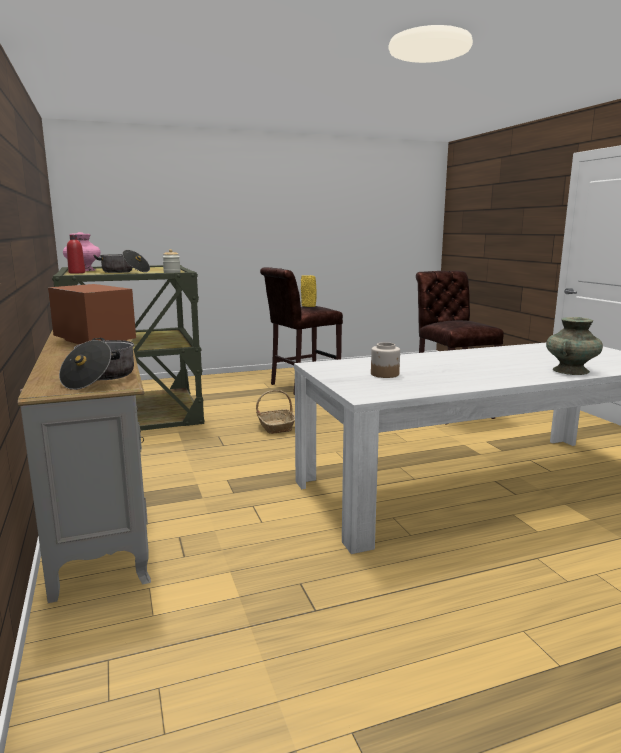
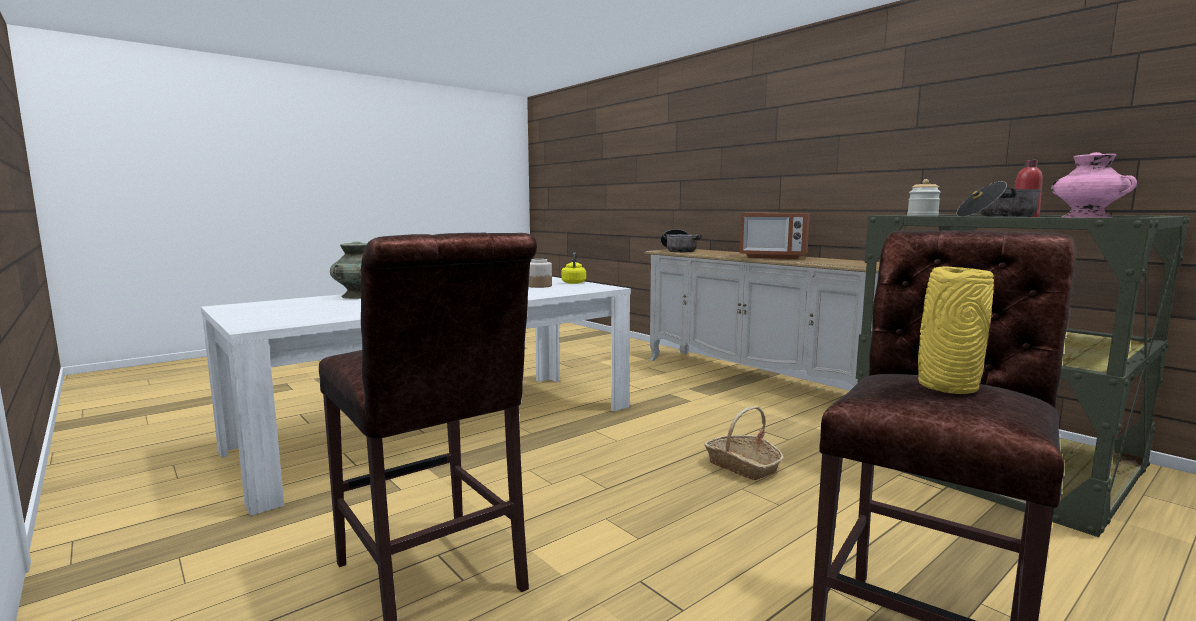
camera: 160 degrees right, 5 degrees down
(339, 378) = (574, 282): none -> yellow kettle

